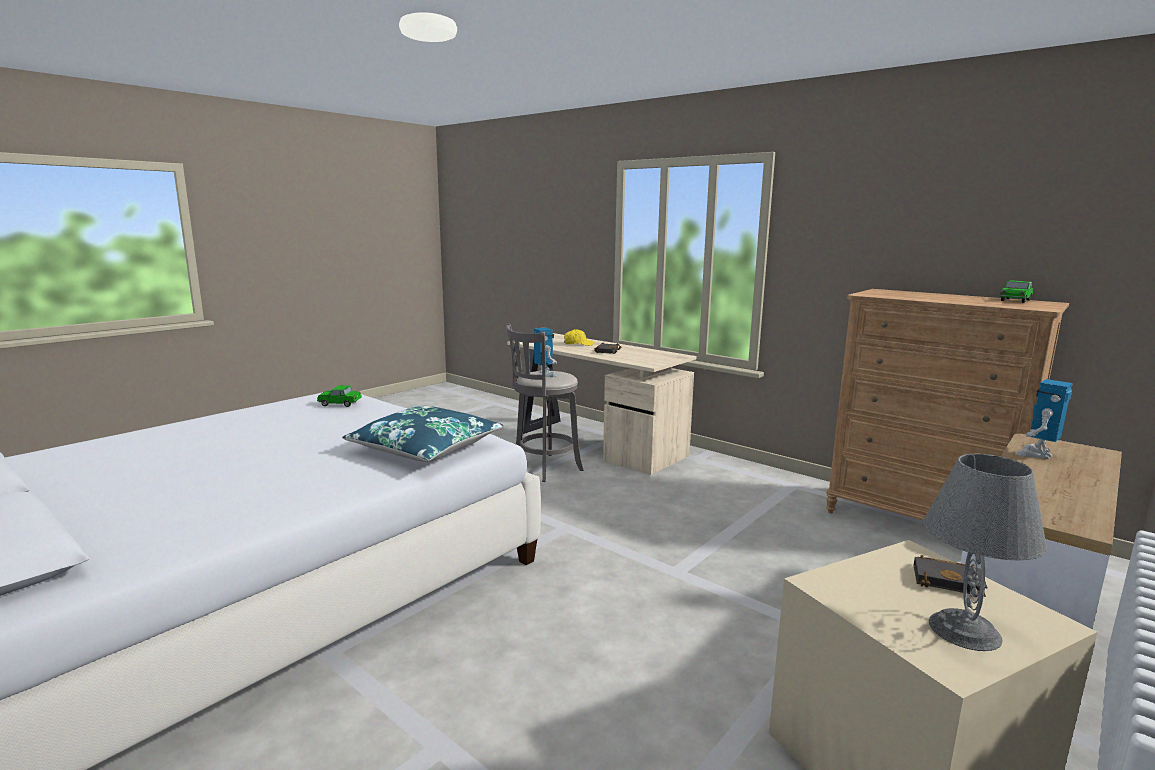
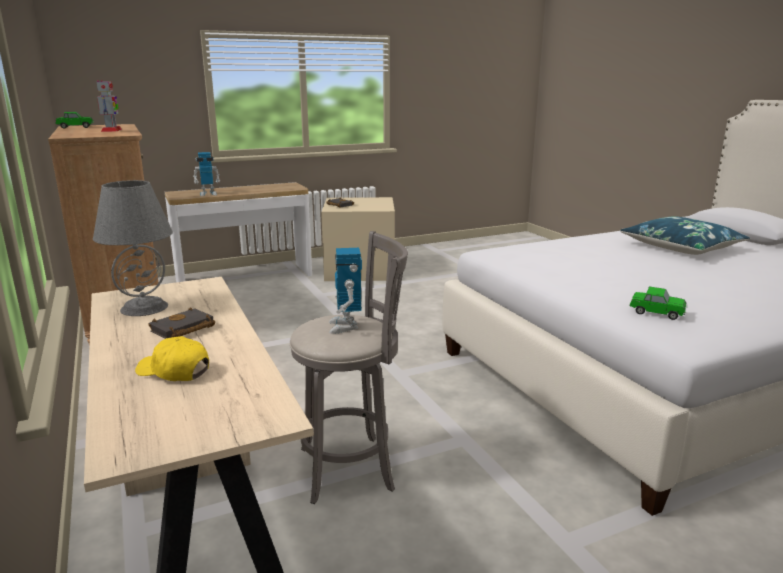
camera: 155 degrees left, 5 degrees up
(425, 448) = (539, 252): blue pillow -> blue pillow (681, 247)
(929, 298) = (111, 130): none -> toy robot
(965, 631) = (363, 200): grey table lamp -> grey table lamp (144, 307)

